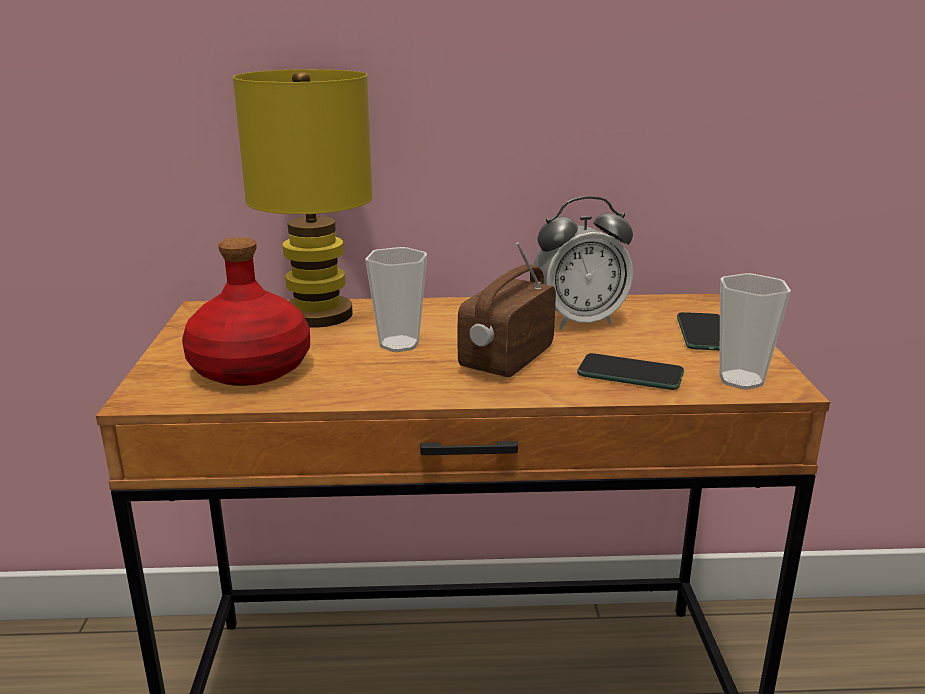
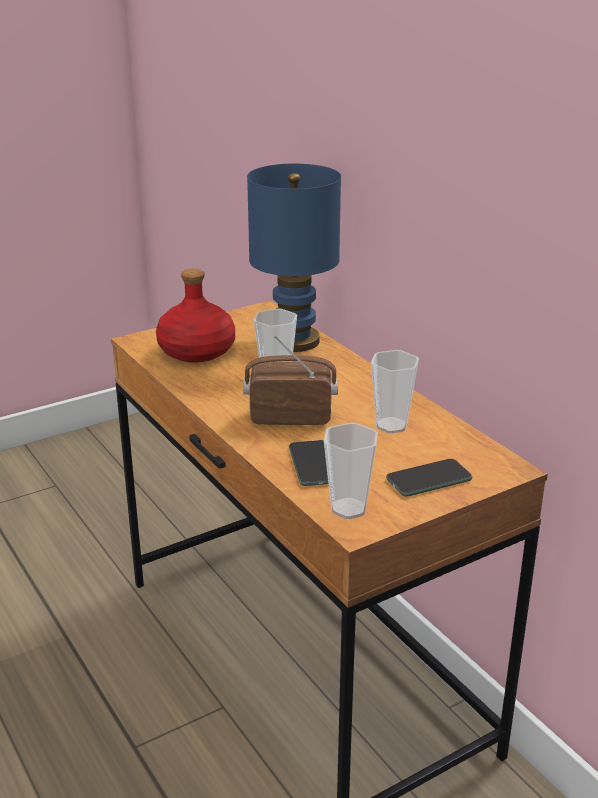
camera: 60 degrees right, 5 degrees up
(320, 314) = (295, 341): yellow table lamp -> blue table lamp
(579, 321) = (391, 425): alarm clock -> cup

